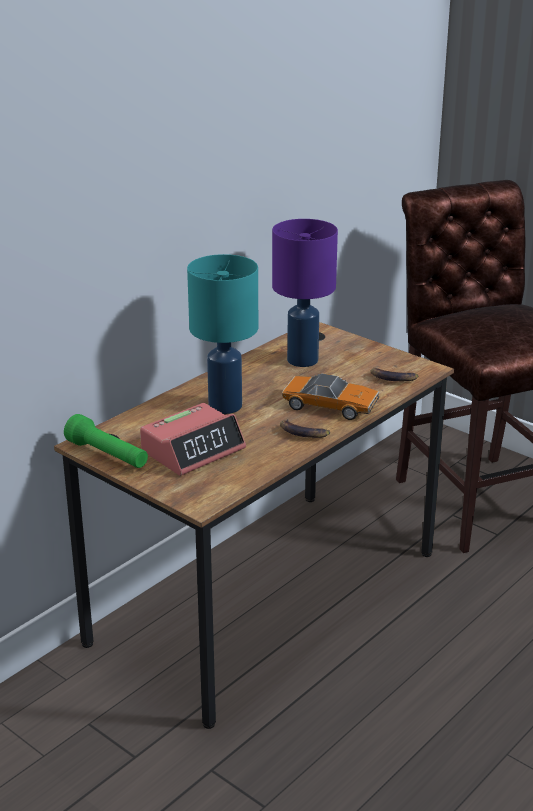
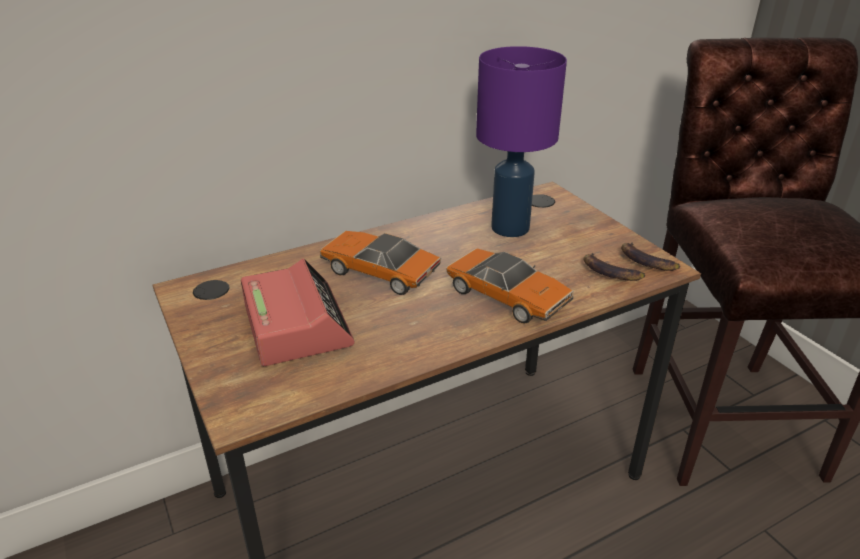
camera: 20 degrees right, 5 degrees up
(108, 455) = (194, 311): green flashlight -> none
(193, 450) = (296, 325): alarm clock -> alarm clock turned 90 degrees counterclockwise
(226, 406) = (380, 271): turquoise table lamp -> toy car
(303, 432) = (448, 329): banana -> banana (646, 261)

